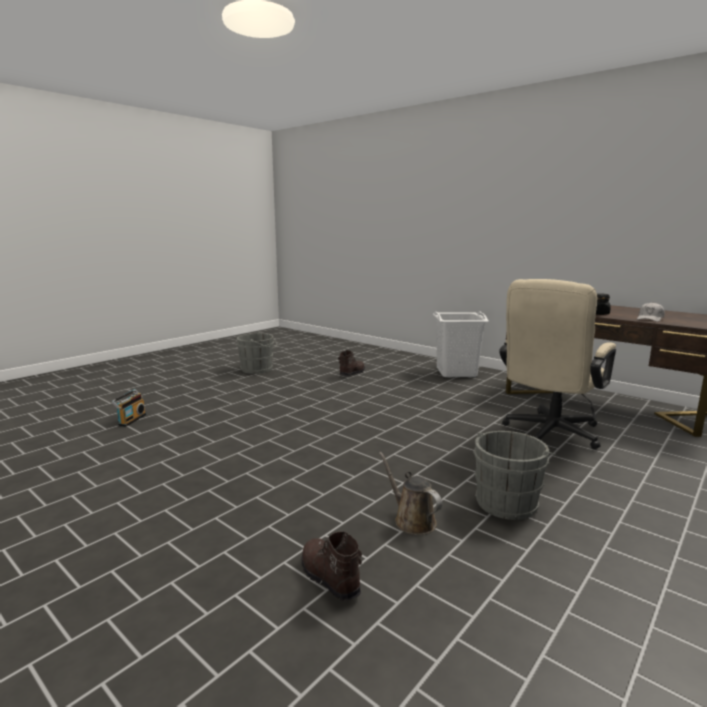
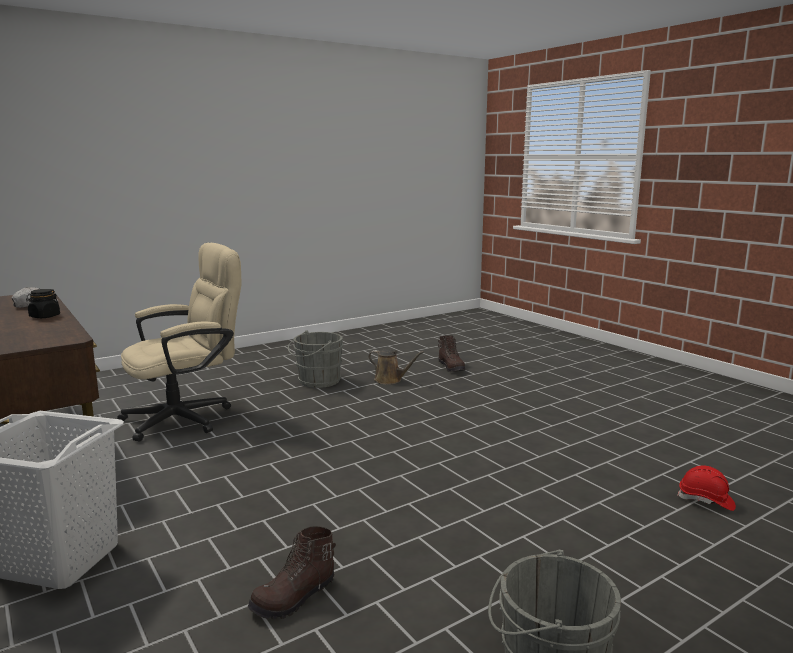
camera: 165 degrees left, 0 degrees up
(131, 420) = (706, 501): radio -> red hard hat
(412, 520) = (390, 380): brown watering can -> brown watering can turned 45 degrees counterclockwise

